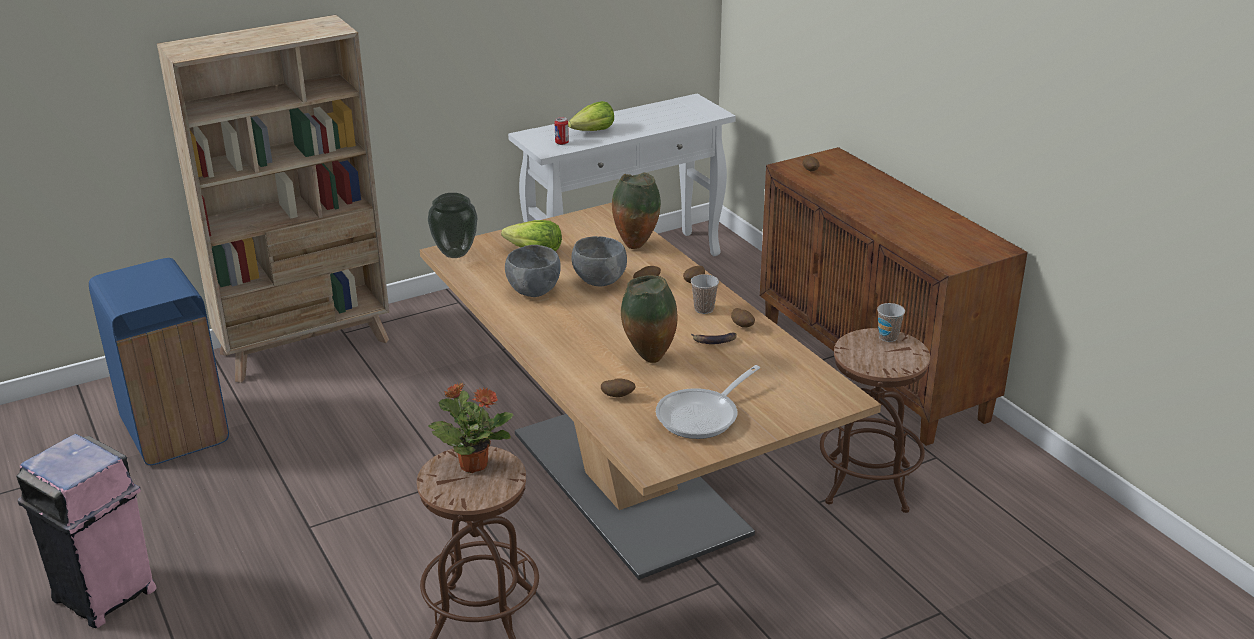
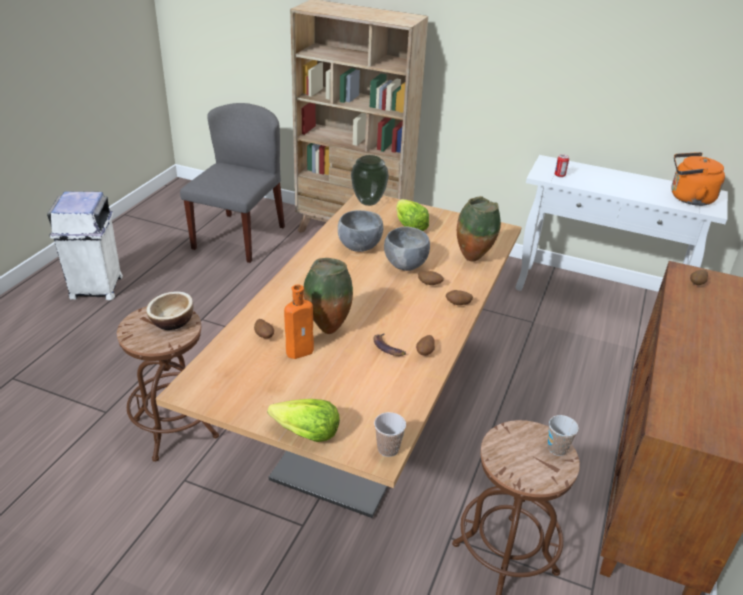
camera: 50 degrees right, 5 degrees up
(105, 595) = (96, 288): pink trash can -> white trash can
(176, 431) = (239, 237): blue trash can -> grey chair
(473, 464) = (172, 321): potted plant -> bowl
(593, 131) = (595, 179): lettuce -> lettuce (306, 433)
(666, 385) = (301, 351): none -> orange bottle
(684, 112) = (688, 198): none -> orange kettle
(703, 416) = (276, 386): frying pan -> none
(704, 309) = (426, 324): cup -> cup (388, 449)

